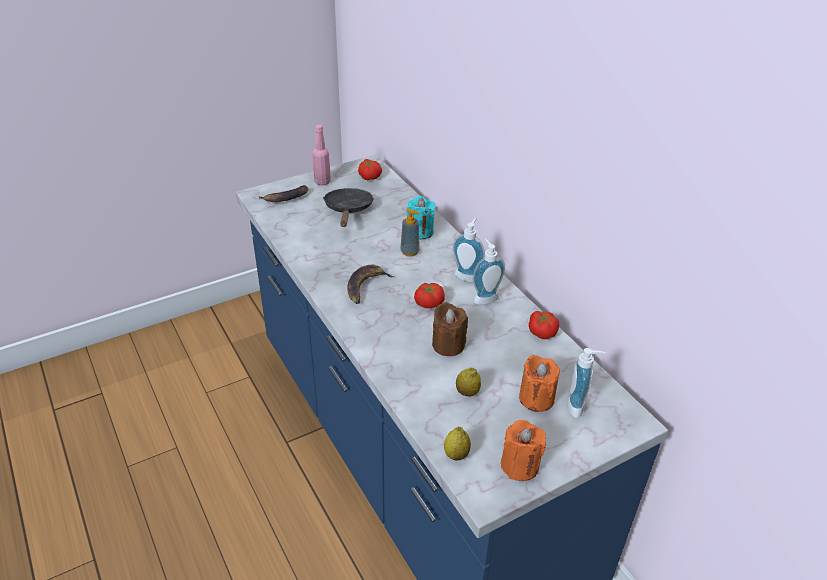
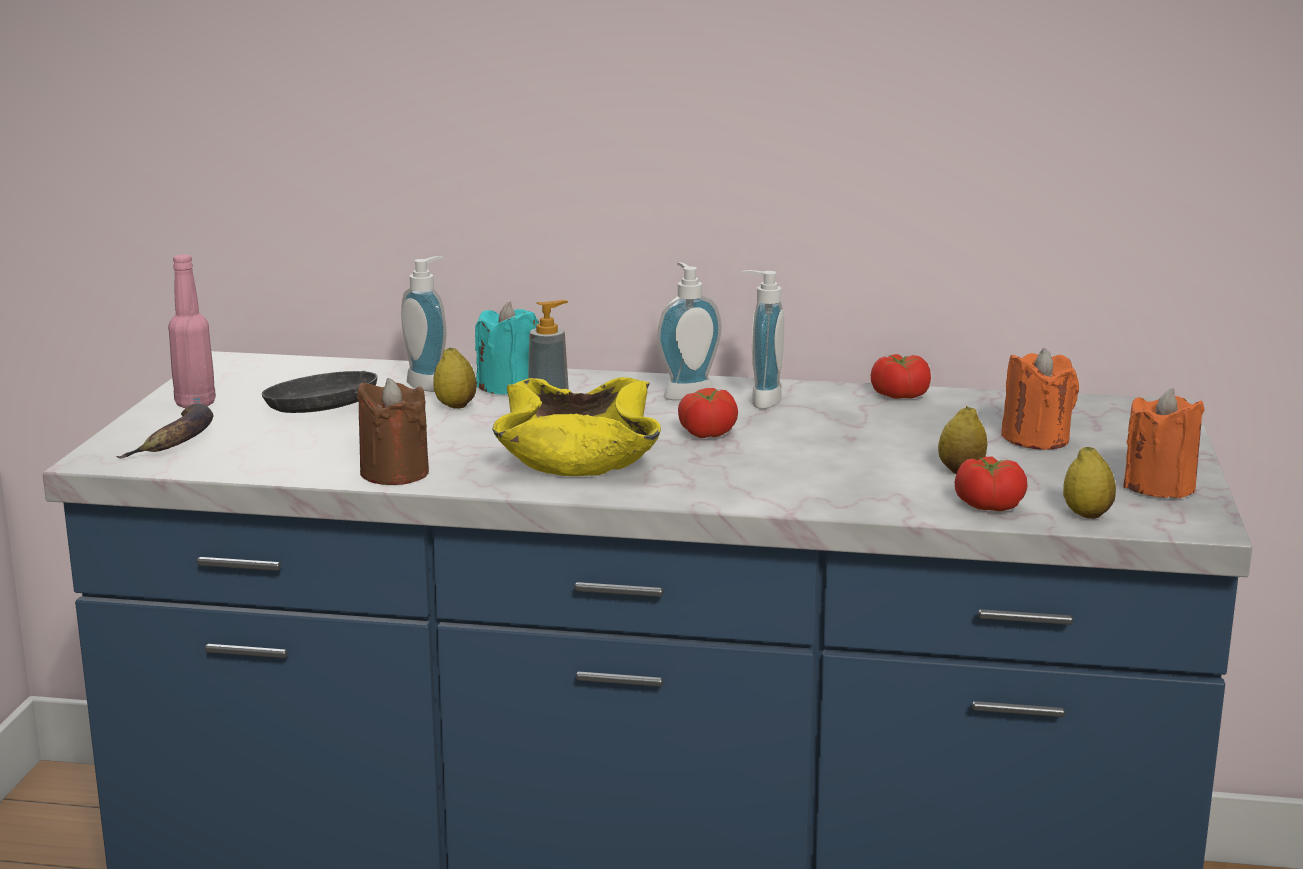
camera: 50 degrees left, 20 degrees down
(366, 286) = (580, 458): banana -> yellow bowl
(370, 176) = (268, 371): tomato -> tomato (989, 505)
(385, 231) = (455, 406): none -> lemon
(448, 345) = (832, 450): brown candle -> brown candle (394, 473)
(579, 406) = (1087, 423): soap dispenser -> soap dispenser (431, 384)

